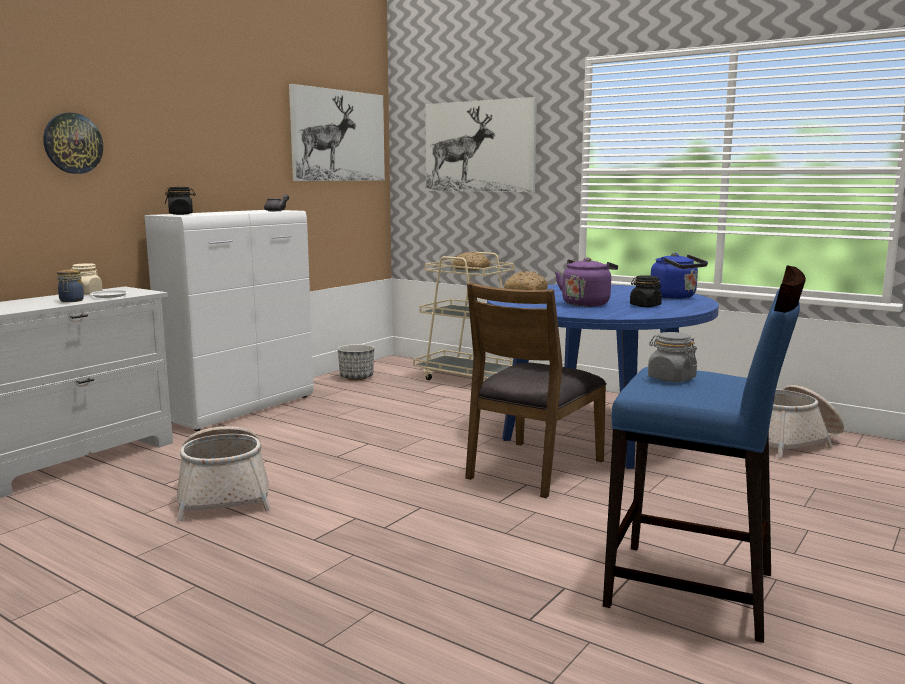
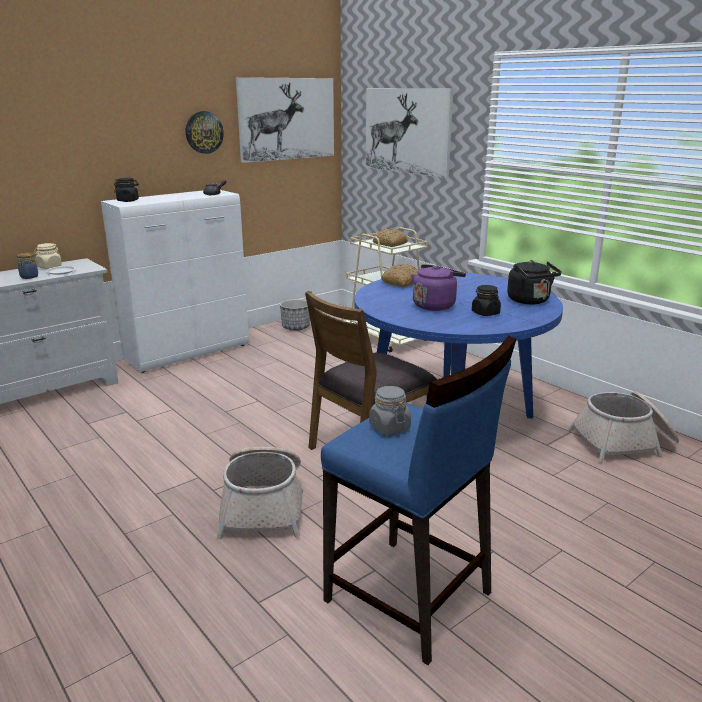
camera: 15 degrees right, 10 degrees up
(73, 143) = (35, 147): wall clock -> wall clock (204, 132)
(224, 493) = (122, 439): basket -> basket (264, 505)
(676, 297) = (530, 301): blue kettle -> black kettle

